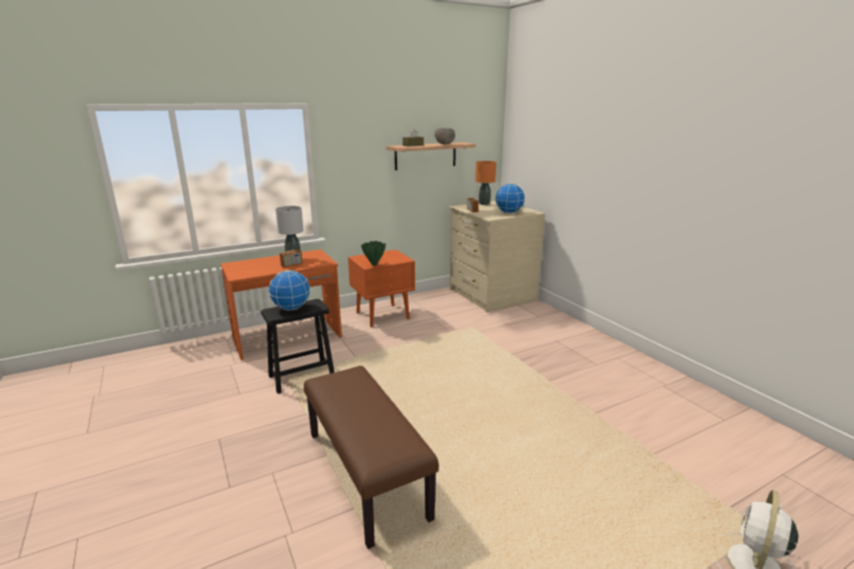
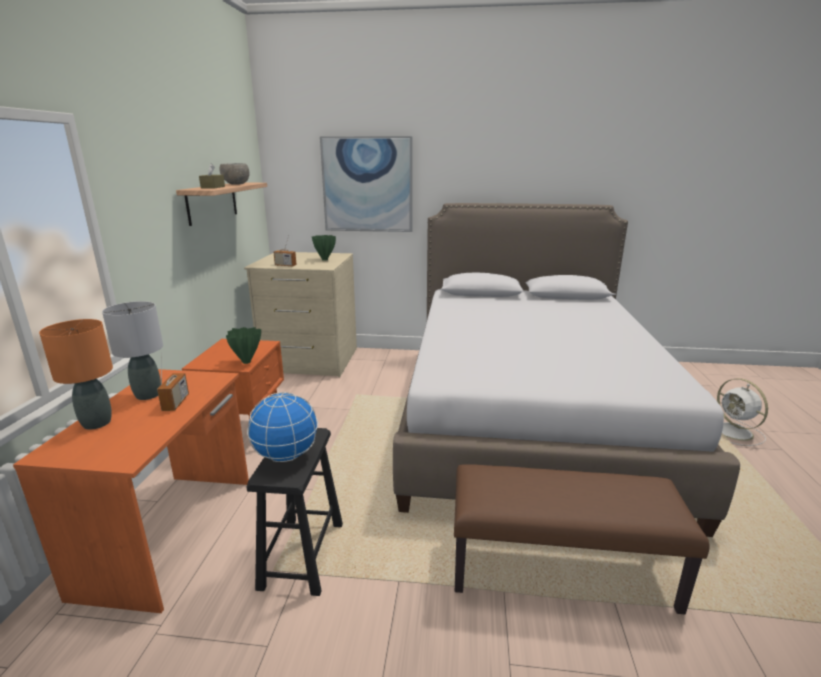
camera: 55 degrees left, 0 degrees up
(484, 204) = (273, 257): orange table lamp -> orange table lamp (96, 423)
(509, 213) = (325, 259): globe -> green vase
(554, 404) = (525, 415): none -> bed
(564, 152) = (367, 185): none -> picture

